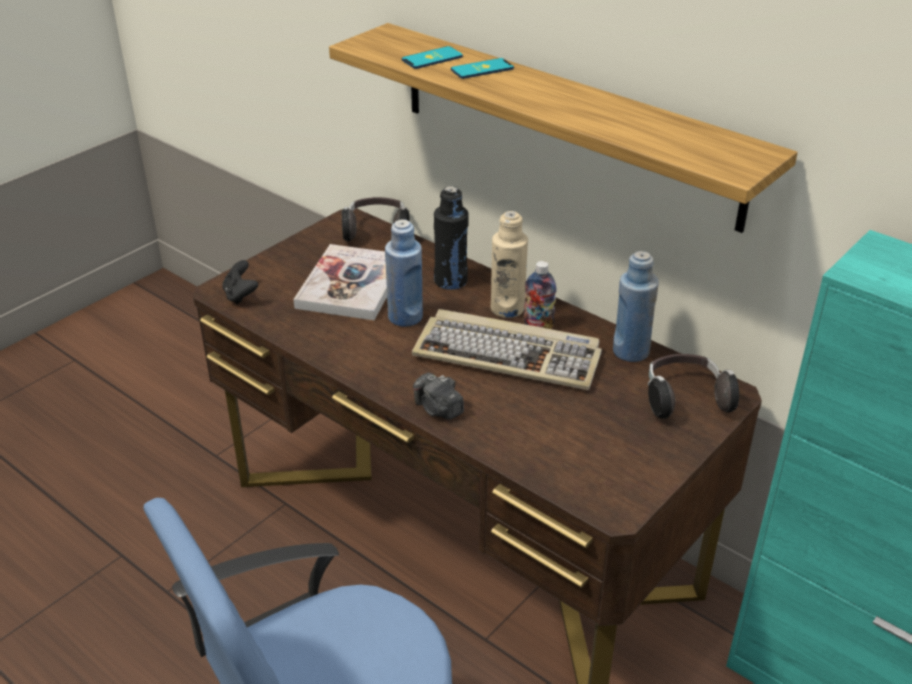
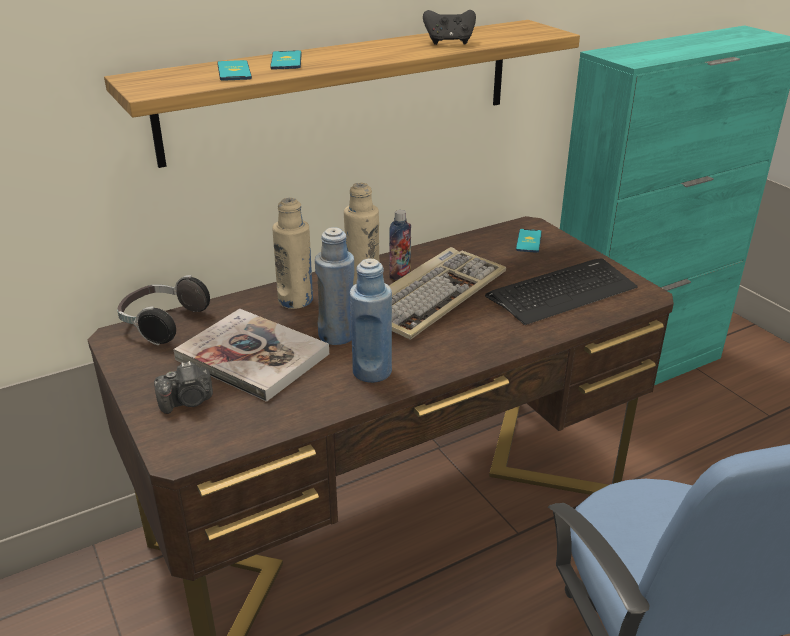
camera: 70 degrees left, 5 degrees down
(240, 295) = (205, 438): black game controller -> black game controller (449, 42)
(438, 409) = (493, 345): camera -> camera (188, 401)
(451, 281) = (295, 300): black bottle -> beige bottle
(575, 441) = (562, 292): none -> keyboard
(630, 351) = (460, 246): blue bottle -> blue bottle (372, 371)
(685, 399) = (528, 241): headphones -> phone

